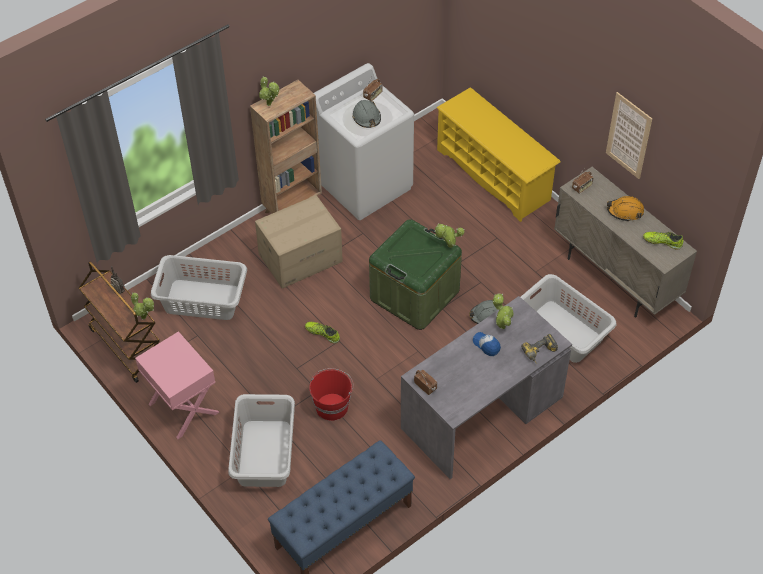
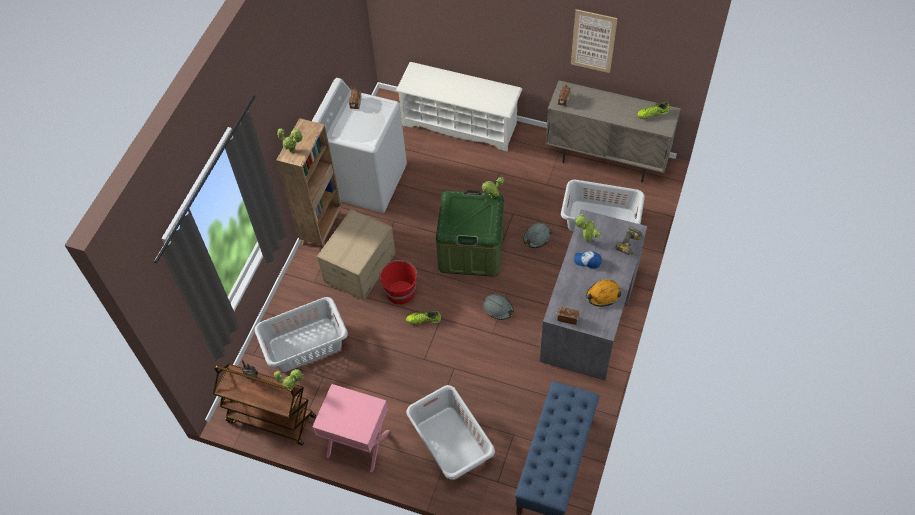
camera: 30 degrees left, 5 degrees up
(332, 406) = (474, 374): red bucket -> red bucket (400, 292)
(367, 118) = (365, 124): grey hard hat -> grey hard hat (498, 308)
(494, 175) = (460, 124): yellow shoe rack -> white shoe rack
(625, 211) = (609, 103): orange hard hat -> orange hard hat (603, 295)

